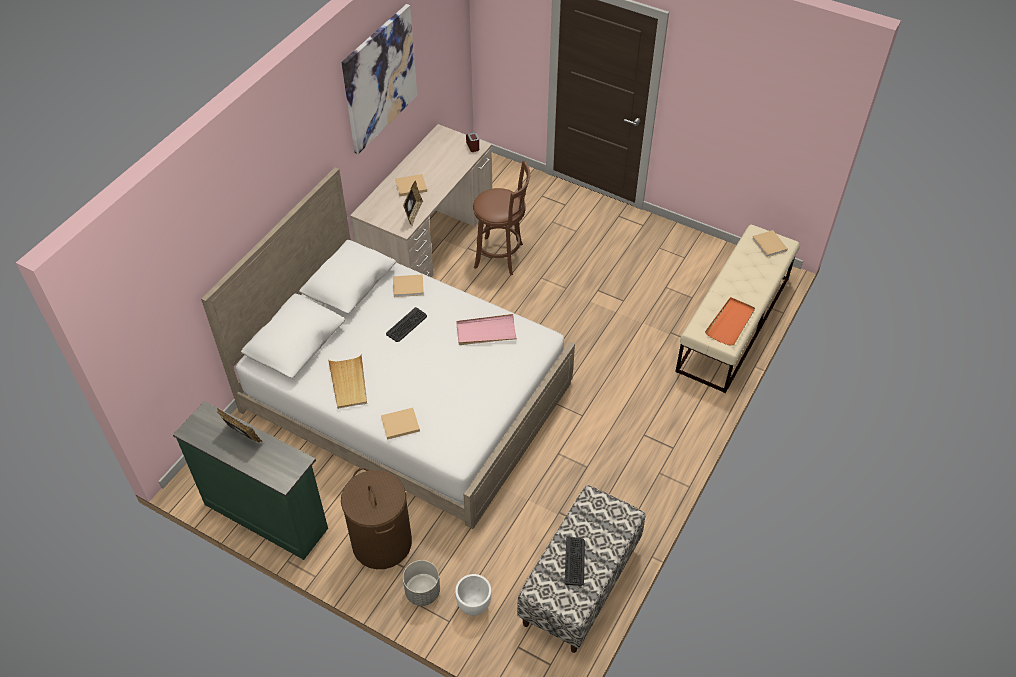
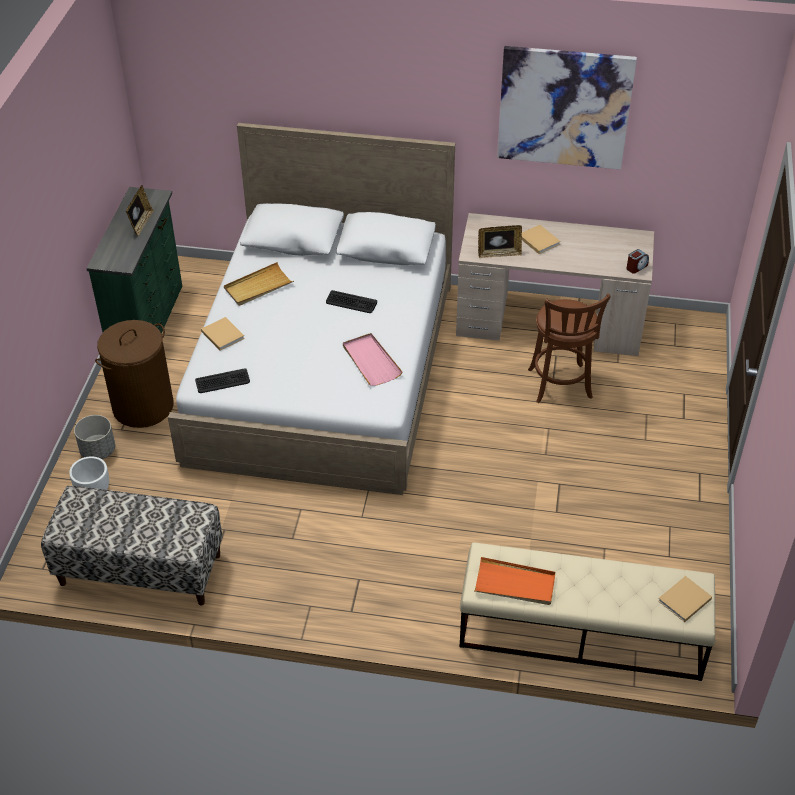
camera: 70 degrees right, 5 degrees down
(409, 286) = (404, 289): beige book -> none
(574, 561) = (116, 518): keyboard -> keyboard (222, 381)

